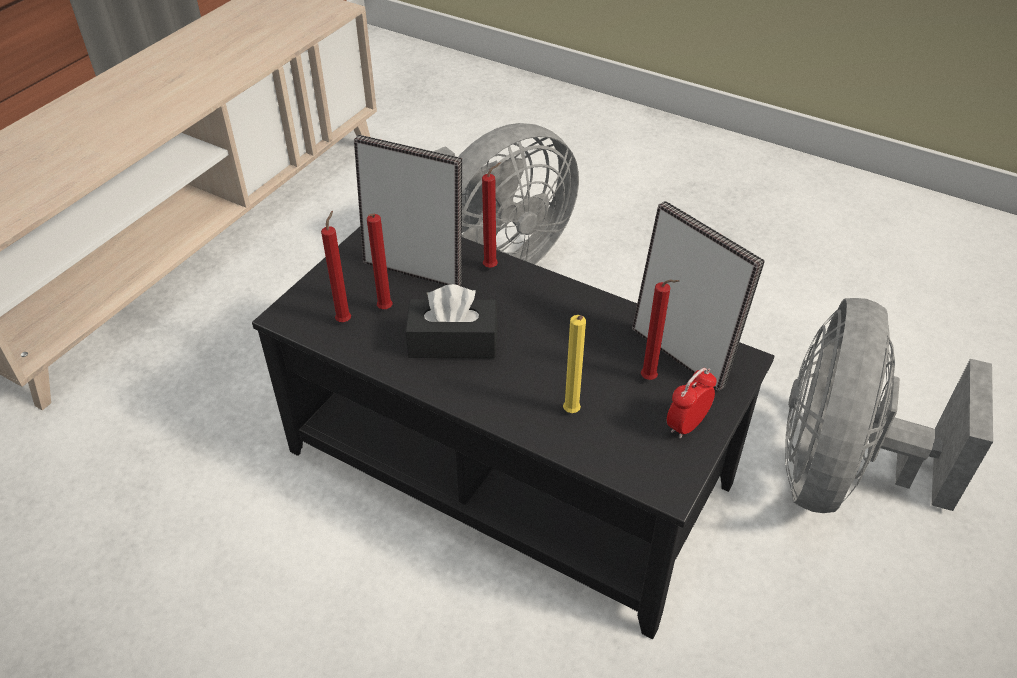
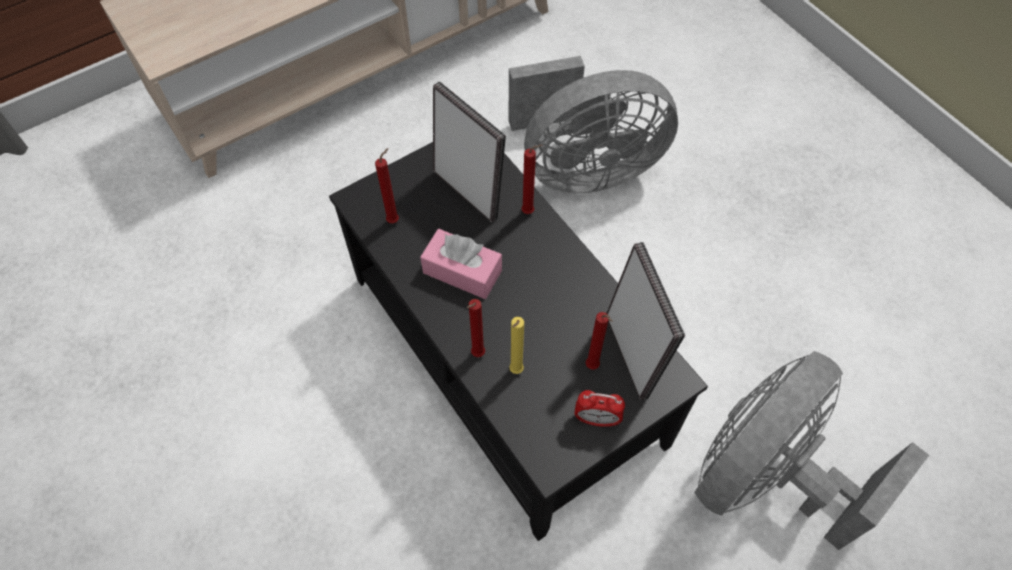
camera: 25 degrees right, 15 degrees up
(384, 310) = (426, 222): red candle -> red candle (476, 355)
(453, 342) = (462, 271): black tissue box -> pink tissue box
(686, 425) = (596, 419): alarm clock -> alarm clock turned 150 degrees counterclockwise

